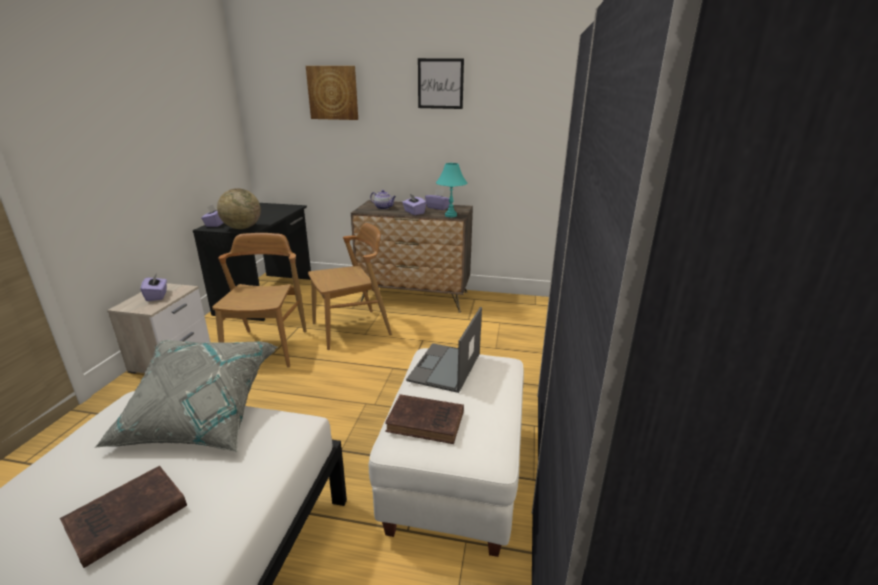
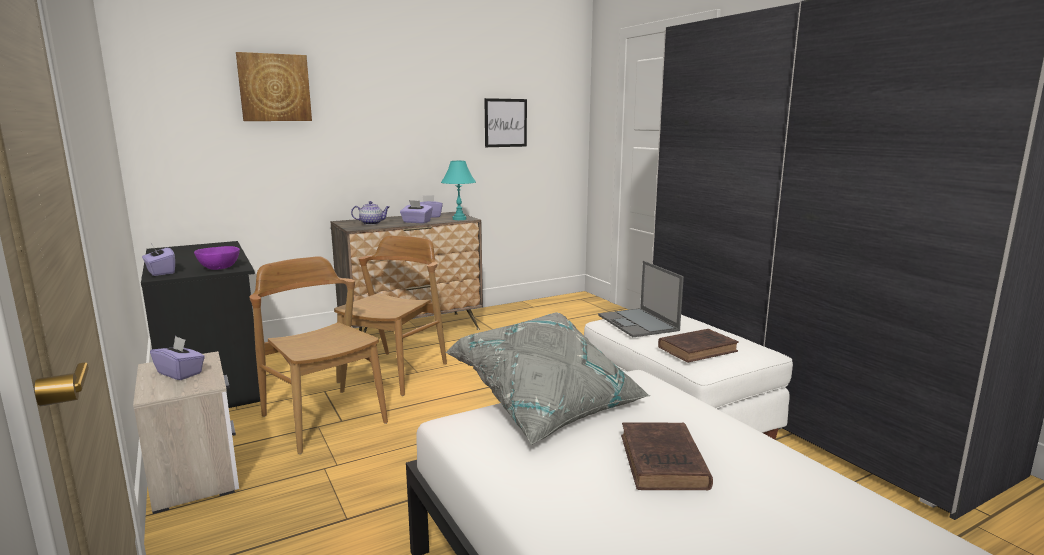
camera: 40 degrees left, 10 degrees down
(242, 228) = (218, 268): globe -> purple bowl
(440, 83) = (410, 79): picture -> picture (505, 123)

